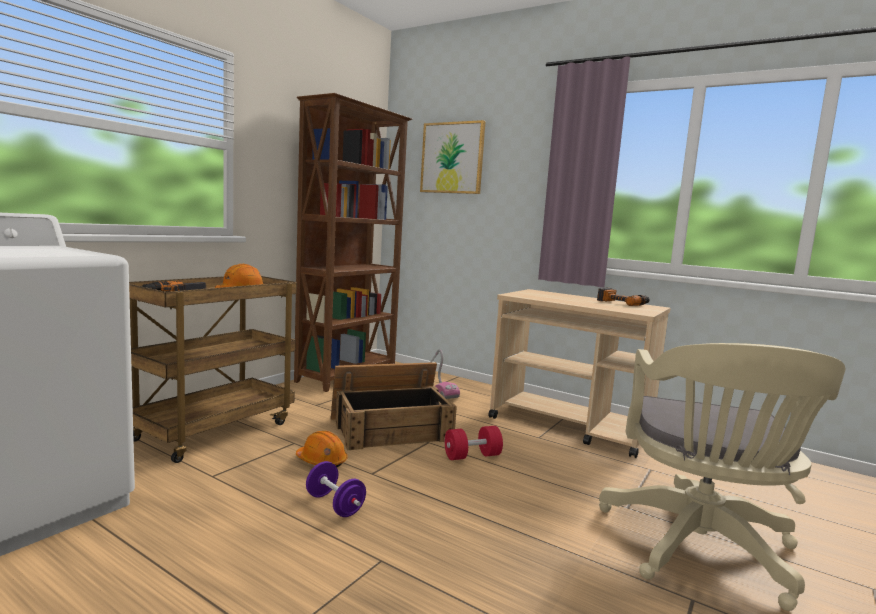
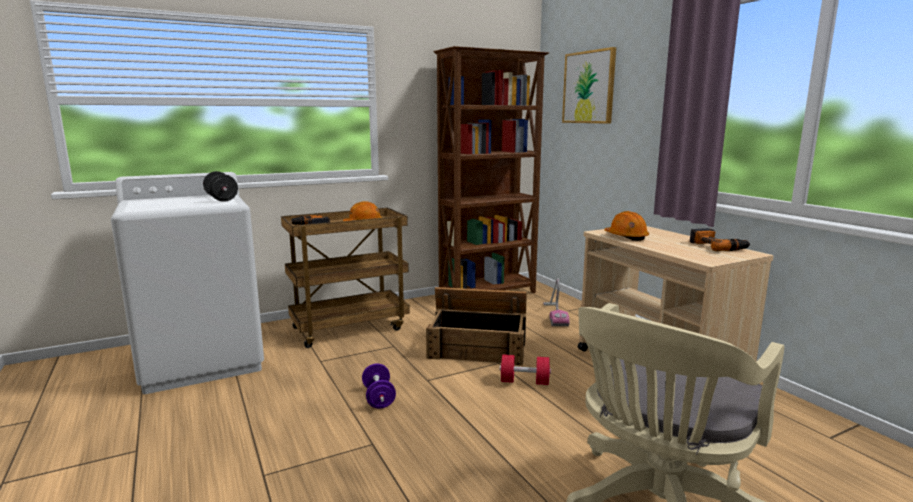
camera: 30 degrees right, 5 degrees up
(59, 250) = (221, 199): none -> black dumbbell
(321, 461) = (400, 363): orange hard hat -> orange hard hat (626, 237)

